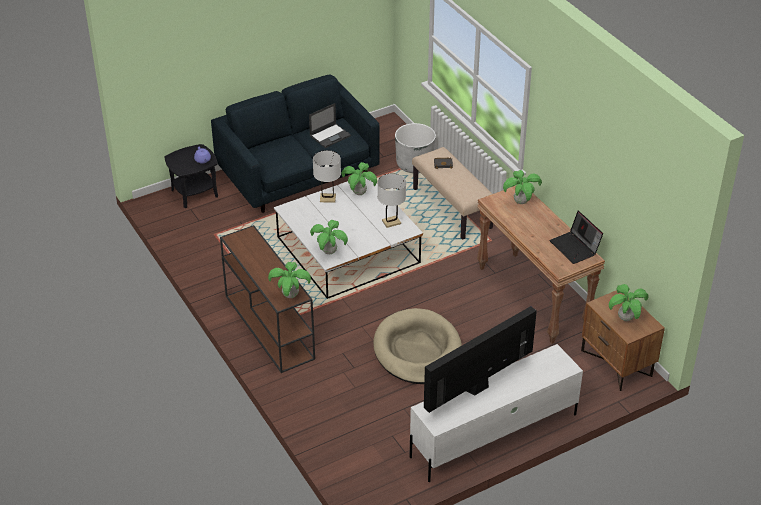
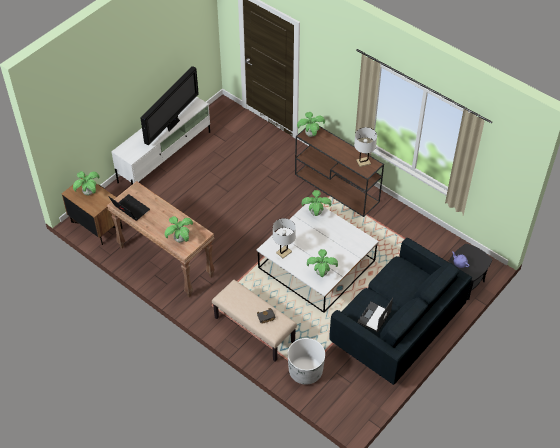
camera: 160 degrees right, 10 degrees up
(327, 198) = (343, 260): white table lamp -> white table lamp (363, 162)
(417, 350) = (232, 198): beige dog bed -> none

